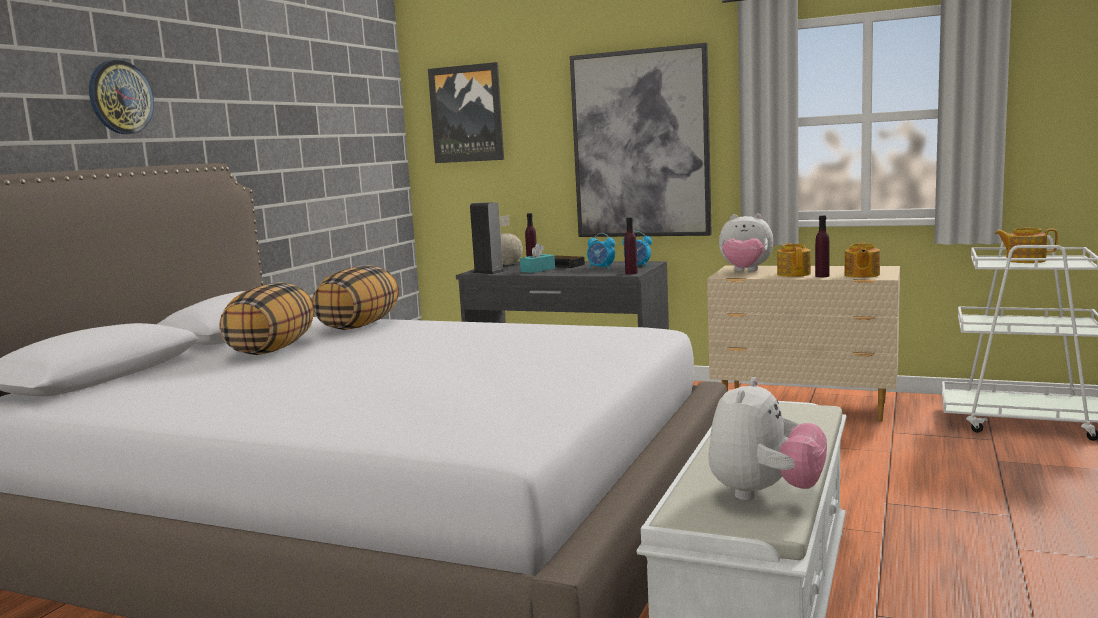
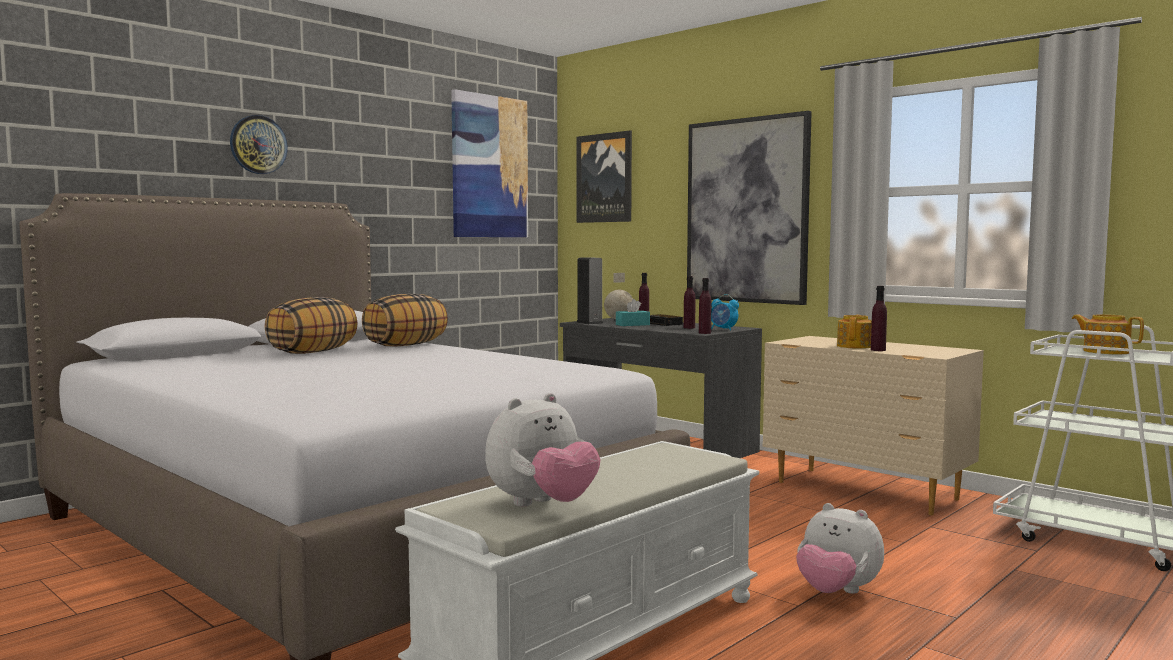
camera: 20 degrees right, 5 degrees down
(346, 107) = (489, 167): none -> picture
(601, 268) = (689, 328): alarm clock -> purple bottle
(745, 271) = (814, 341): plush toy -> plush toy (837, 592)
(861, 275) = (919, 352): teapot -> none

